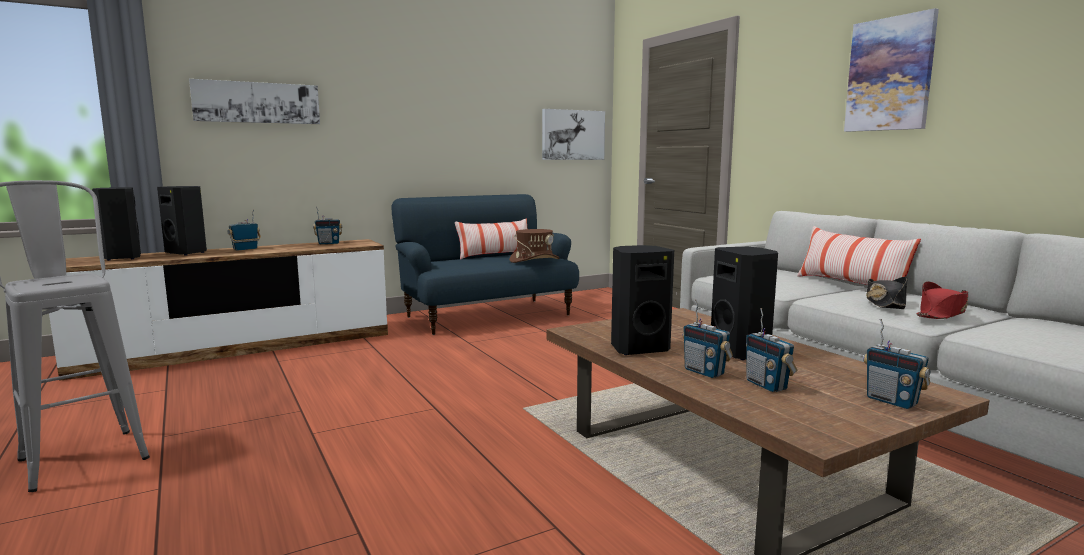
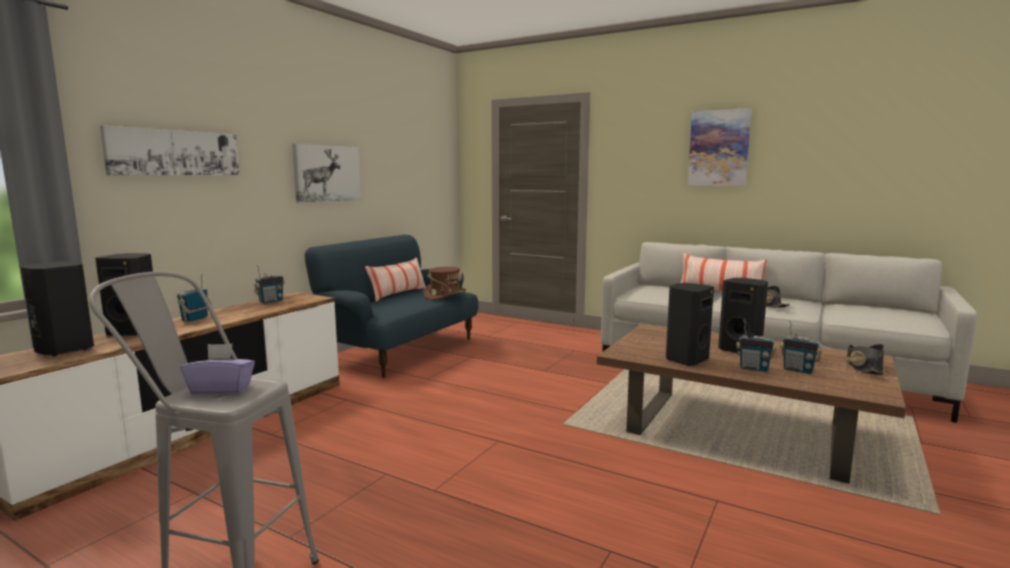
camera: 30 degrees left, 0 degrees up
(60, 280) = (221, 389): none -> purple tissue box
(572, 135) = (433, 179): picture -> picture (326, 173)
(892, 401) = (863, 367): radio -> black hat
(941, 313) = (802, 307): red hat -> none

